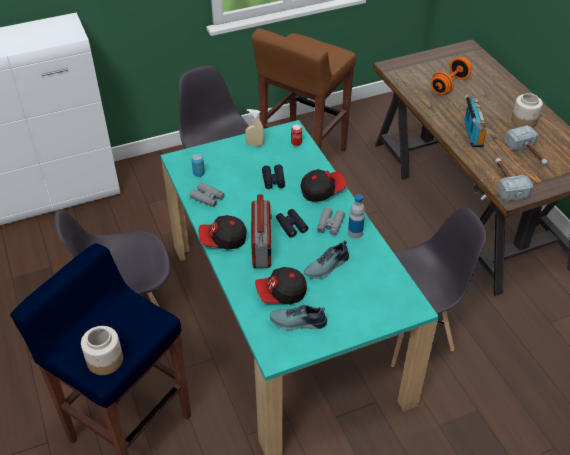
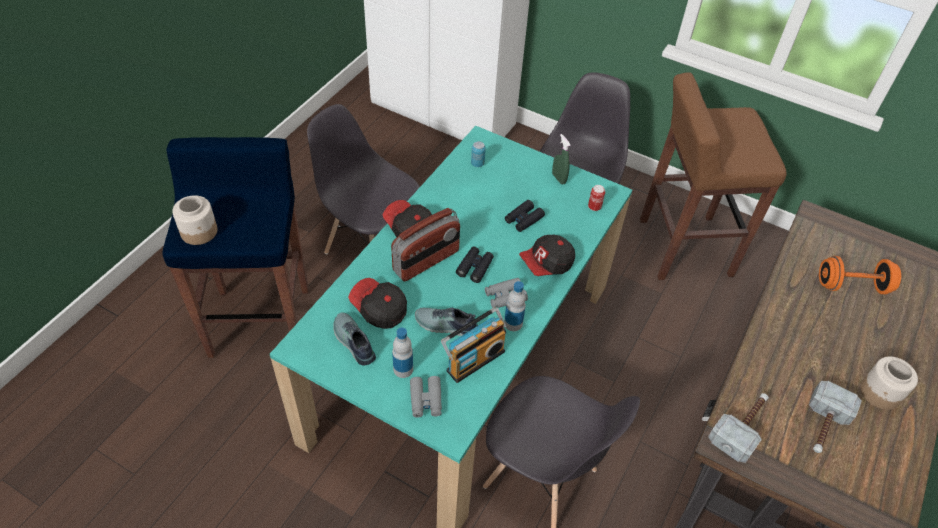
camera: 50 degrees right, 5 degrees up
(207, 198) = (452, 187): grey binoculars -> grey binoculars (426, 400)
(255, 144) = (558, 178): beige spray bottle -> green spray bottle
(322, 191) = (547, 264): cap -> cap turned 120 degrees clockwise
(345, 307) = (403, 369): none -> bottle
(471, 134) = (789, 350): radio -> radio (473, 359)

